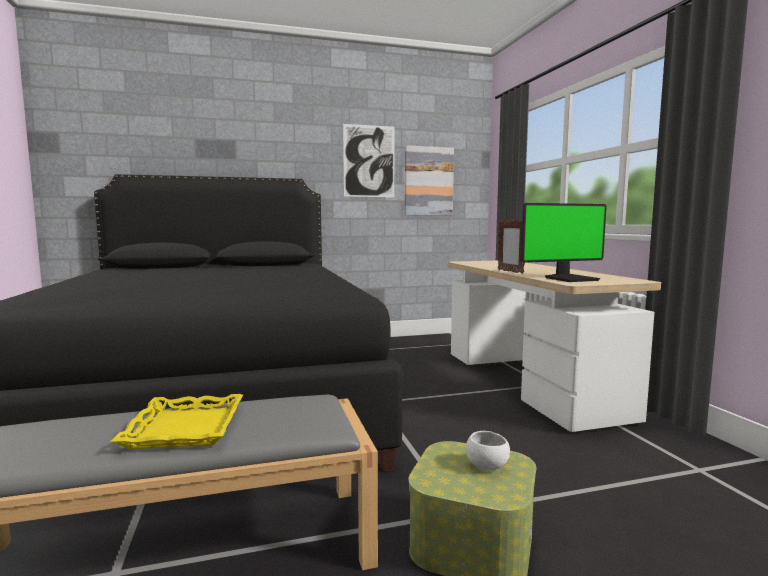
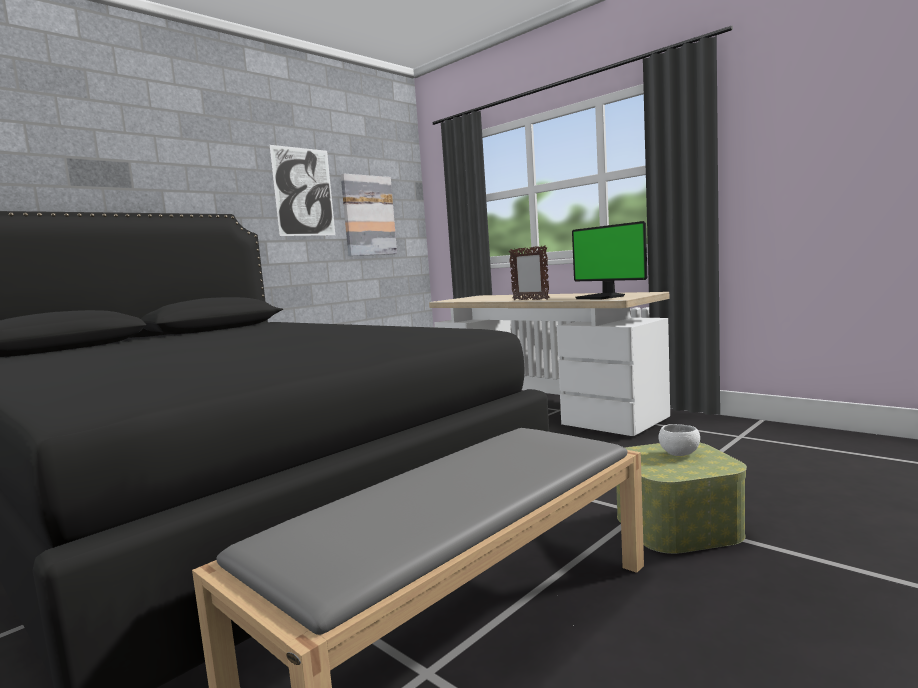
camera: 30 degrees left, 0 degrees up
(186, 428) = (474, 478): yellow tray -> none
(570, 279) = (602, 297): monitor -> monitor turned 105 degrees clockwise

